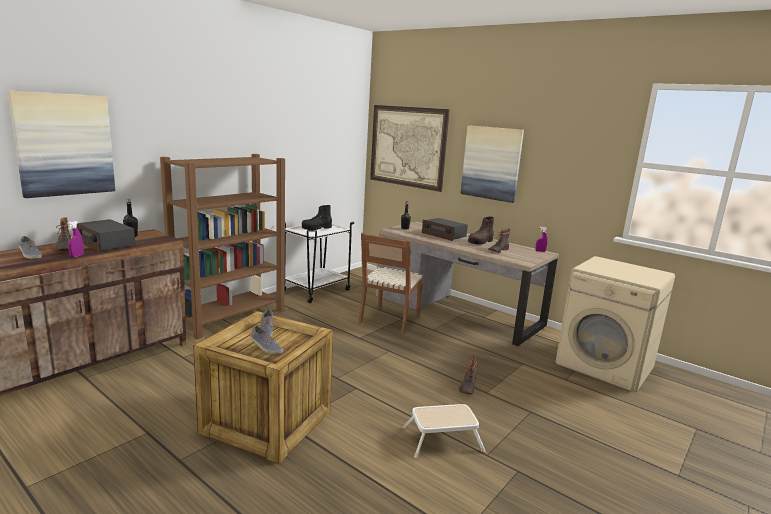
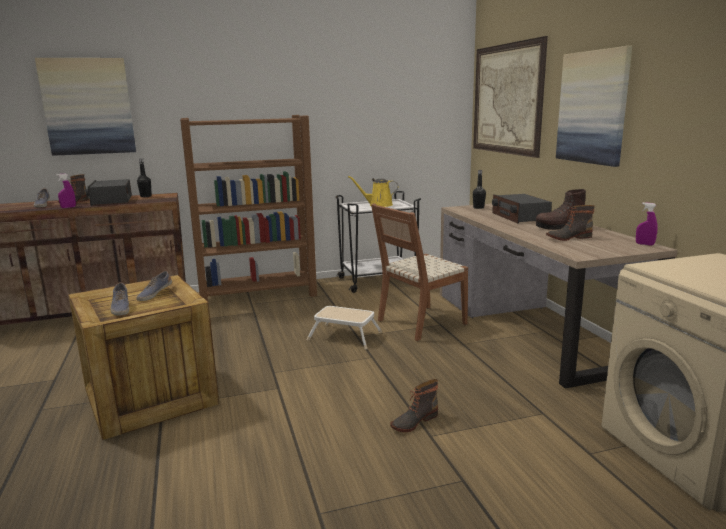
camera: 35 degrees right, 0 degrees up
(316, 228) = (378, 205): black boot -> yellow watering can
(442, 438) = (292, 473): beige step ladder -> beige step ladder (345, 336)

